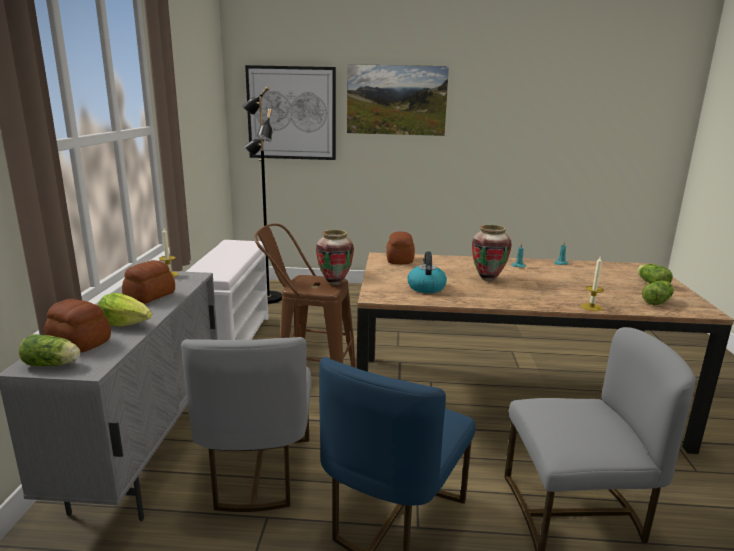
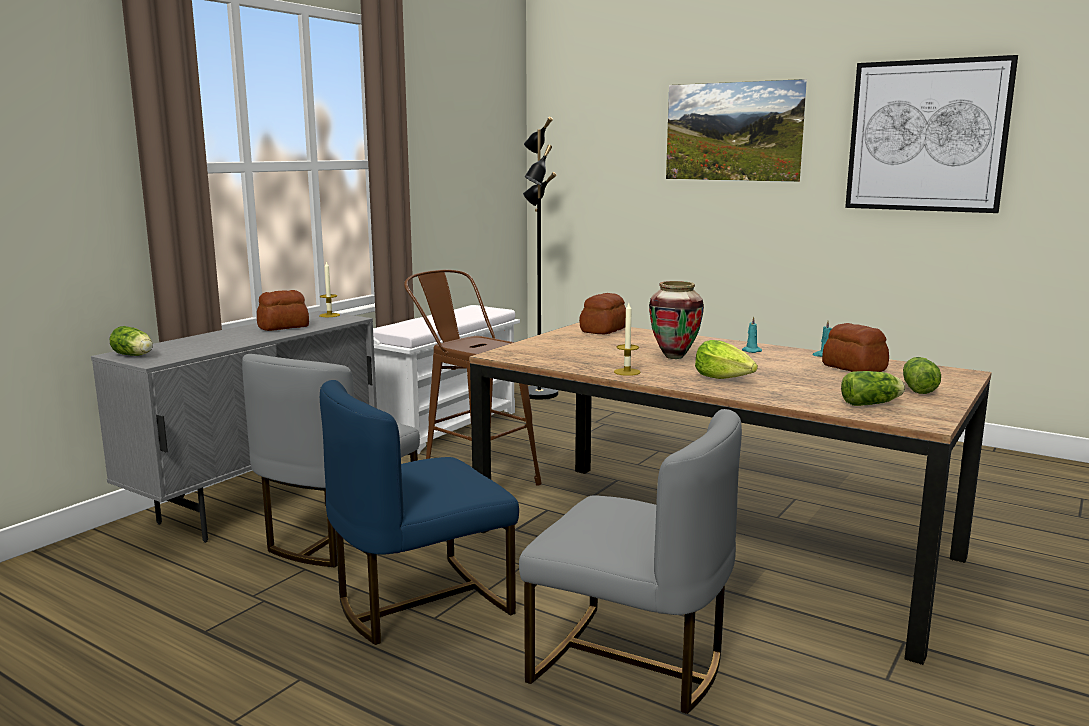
camera: 30 degrees right, 5 degrees down
(79, 342) = (175, 346): bread -> bread (854, 368)
(126, 324) = (228, 341): lettuce -> lettuce (724, 378)
(291, 113) = (599, 153): picture -> picture (926, 136)
(335, 283) = (500, 345): vase -> none
(426, 287) = (576, 354): kettle -> none
(591, 307) = (750, 395): candle -> candle (627, 372)

